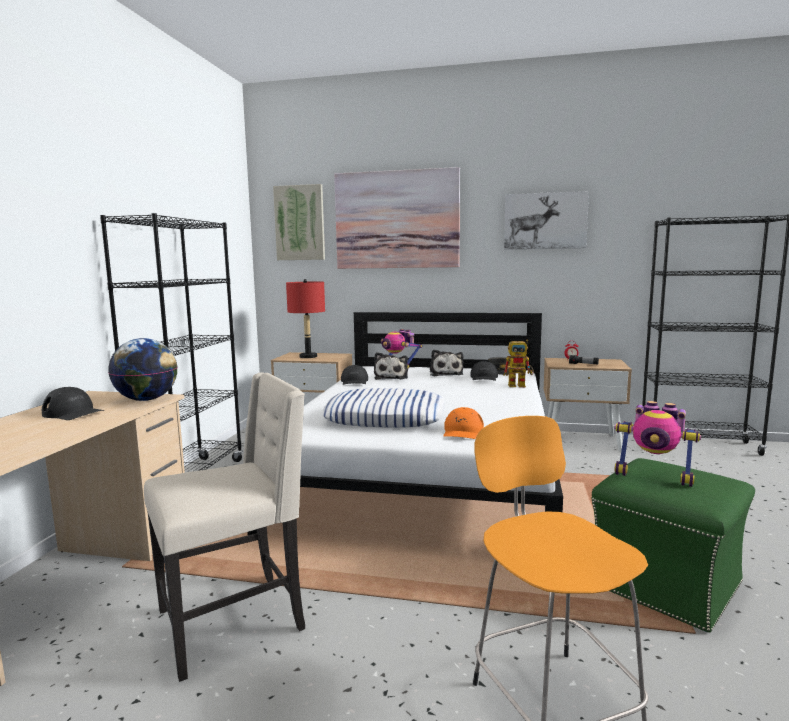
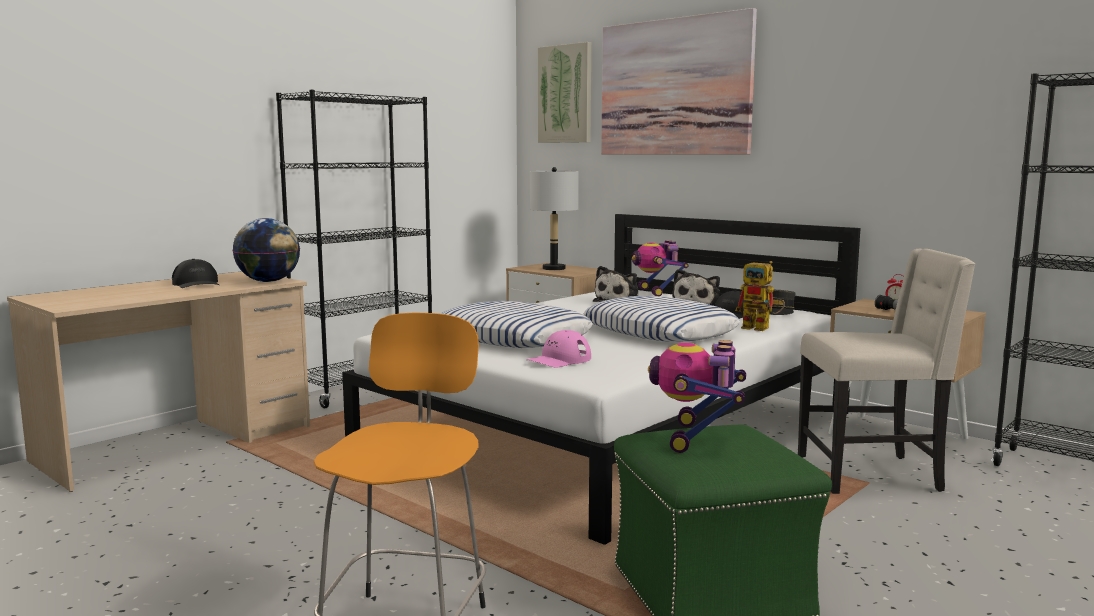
camera: 30 degrees right, 0 degrees up
(234, 620) = (253, 499): beige chair -> beige chair (871, 474)
(308, 356) = (553, 268): red table lamp -> grey table lamp
(354, 381) = (565, 301): black cap -> none
(462, 432) = (559, 360): orange cap -> pink cap
(469, 396) = (660, 331): none -> pillow
(545, 221) = (874, 84): picture -> none
(654, 476) = (697, 438): toy robot -> toy robot turned 45 degrees clockwise

